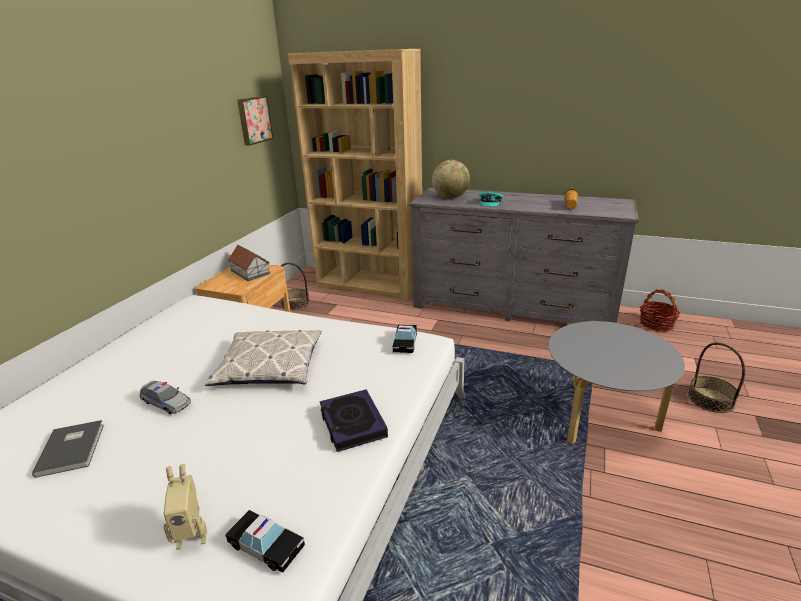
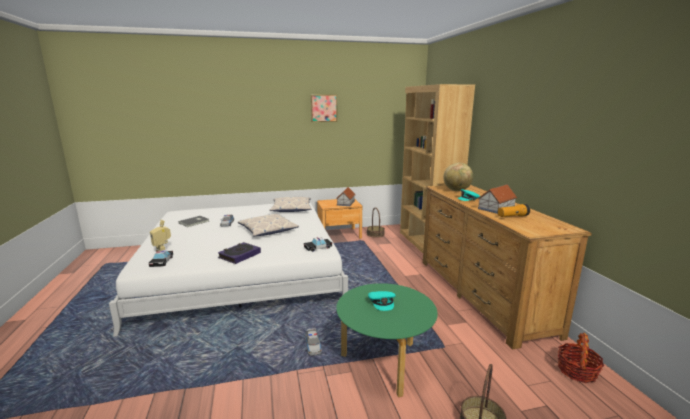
camera: 55 degrees right, 10 degrees down
(207, 318) = (291, 209): none -> pillow
(254, 120) = (389, 123): picture -> picture (323, 108)
(512, 307) = (481, 294): grey dresser -> brown dresser
(535, 461) = (313, 345): none -> toy car
(536, 203) = (495, 208): none -> toy house
(601, 418) = (384, 363): grey coffee table -> green coffee table
(602, 350) = (382, 302): none -> turquoise cap

